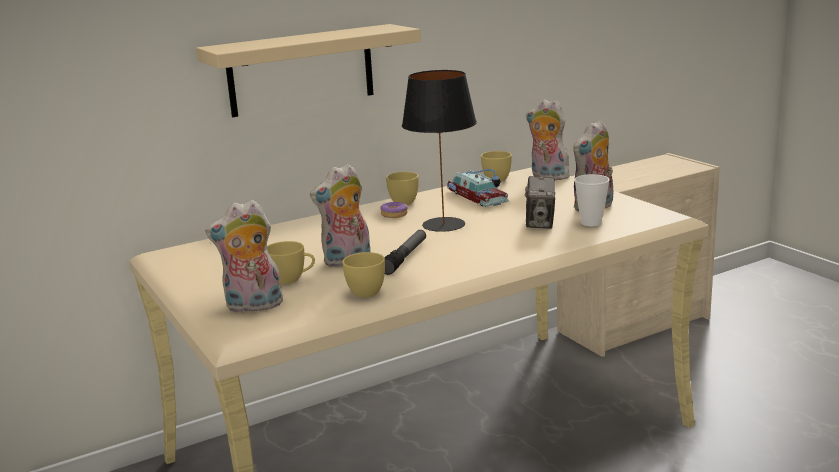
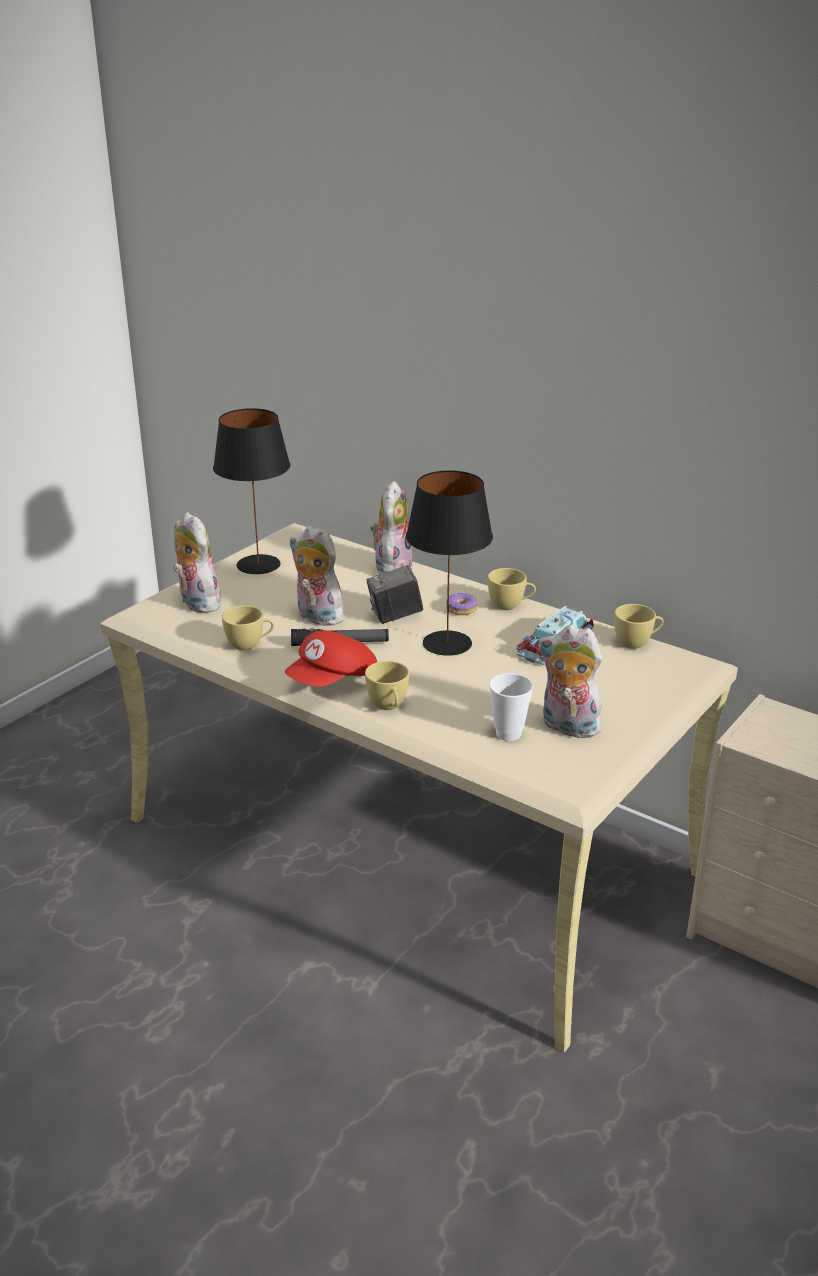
camera: 65 degrees right, 10 degrees up
(208, 274) = (257, 564): none -> black table lamp
(292, 280) = (261, 603): yellow cup -> yellow cup (389, 706)
(301, 70) = (459, 418): beige shelf -> none
(467, 265) = (333, 681): none -> red cap
(540, 223) = (486, 700): camera -> camera (395, 616)
(547, 176) = (673, 675): plush toy -> plush toy (391, 568)

